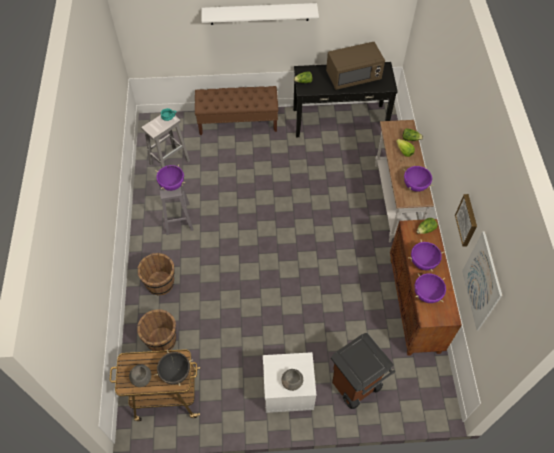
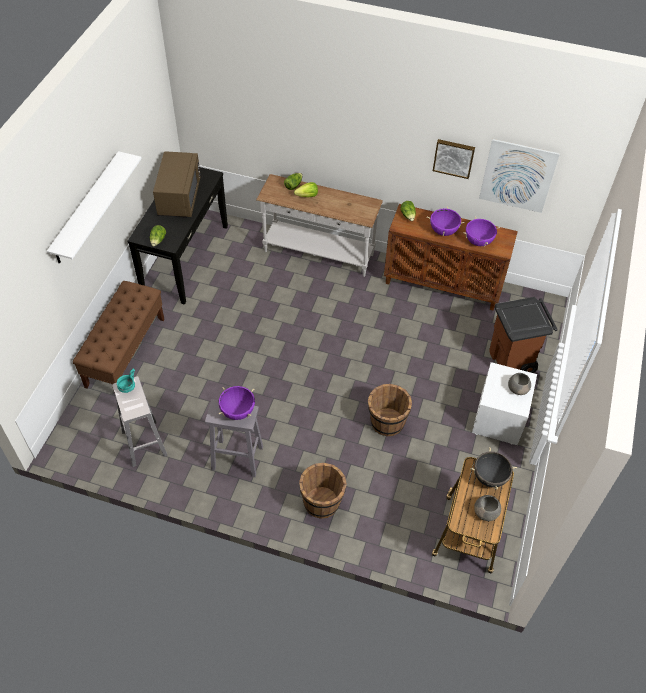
camera: 70 degrees left, 5 degrees down
(161, 339) = (398, 521): brown bucket -> brown bucket (386, 422)
(415, 186) = (353, 204): purple cooking pot -> none

